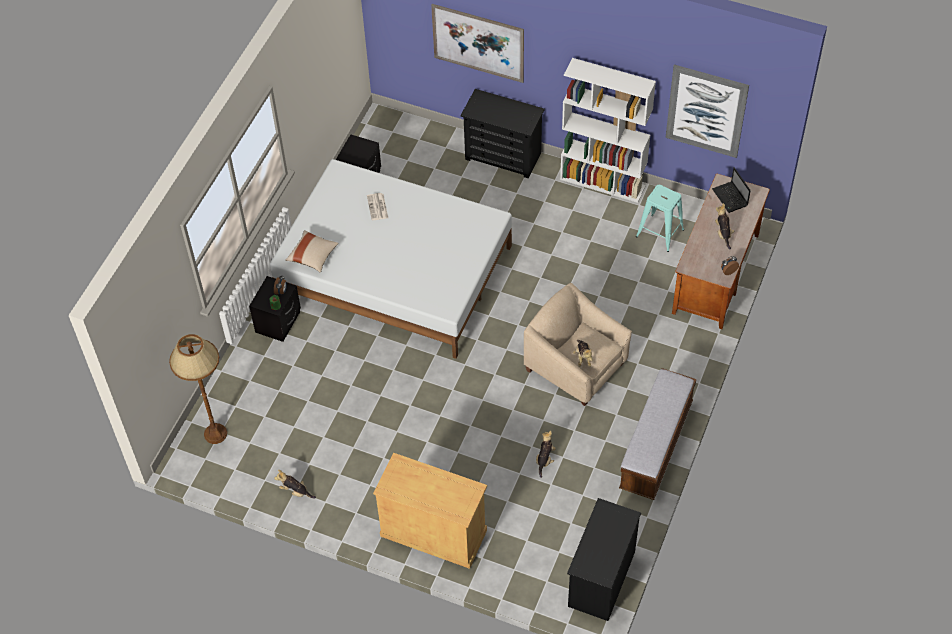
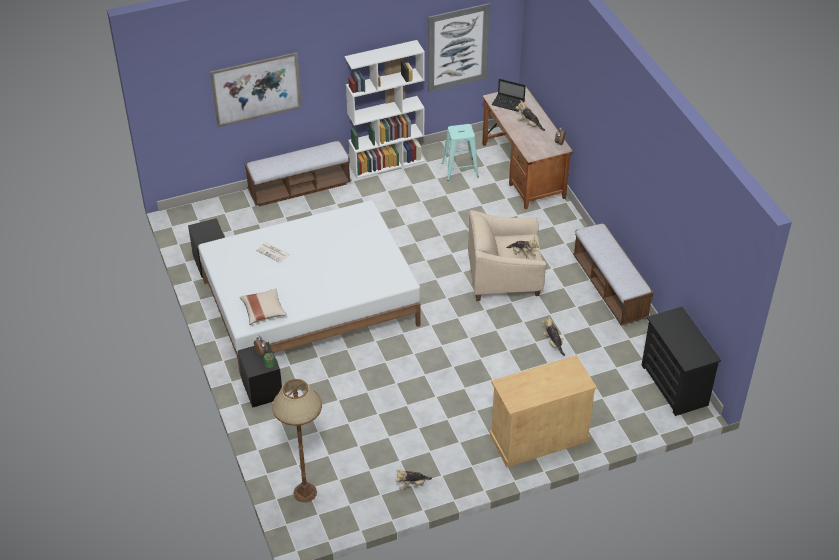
camera: 45 degrees left, 10 degrees down
(503, 156) = (299, 188): black dresser -> bench

